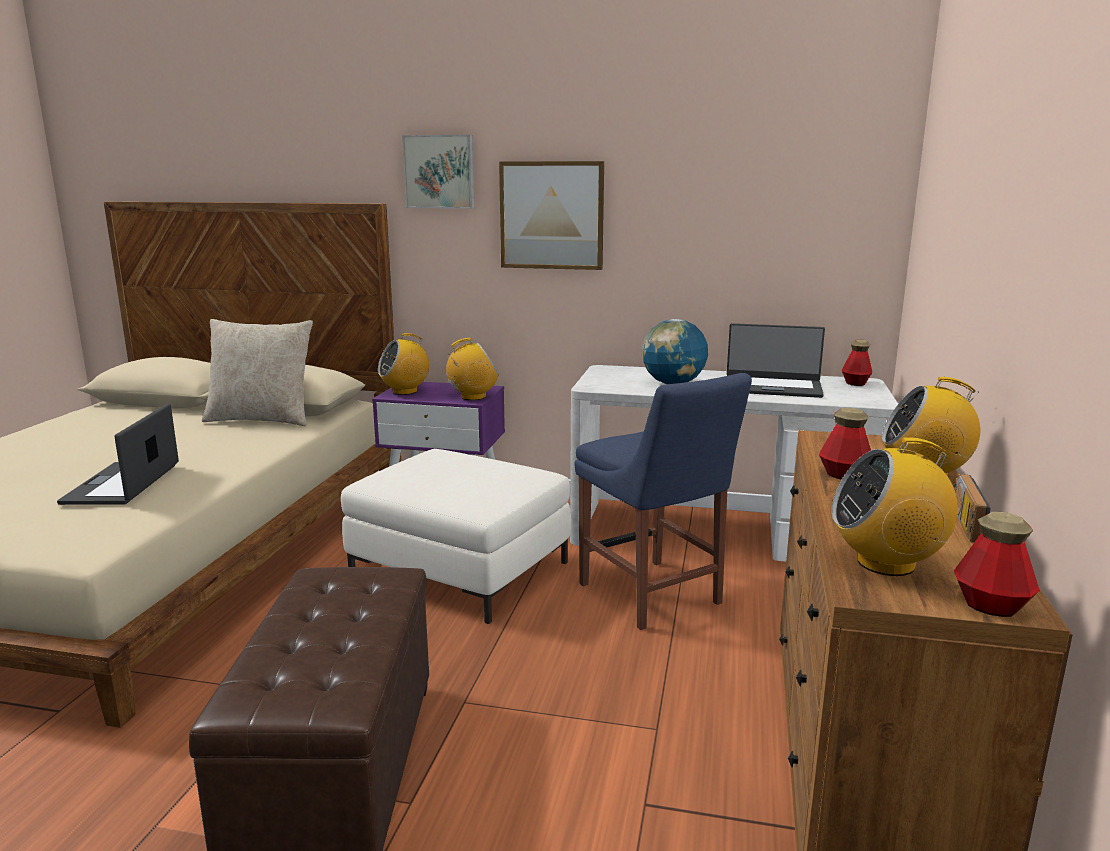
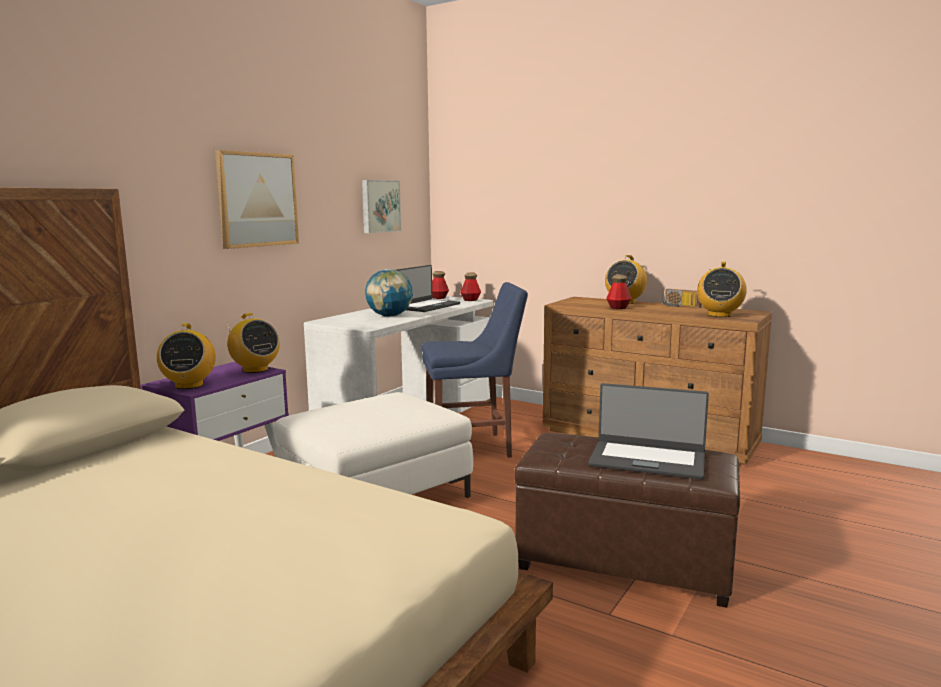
camera: 70 degrees left, 5 degrees down
(124, 484) = (276, 513): laptop -> laptop (647, 460)
(262, 419) = (114, 455): beige pillow -> none
(440, 172) = (160, 157): picture -> picture (379, 206)
(473, 397) = (255, 370): radio -> radio turned 135 degrees clockwise
(991, 606) = (755, 313): bottle -> bottle (470, 300)

